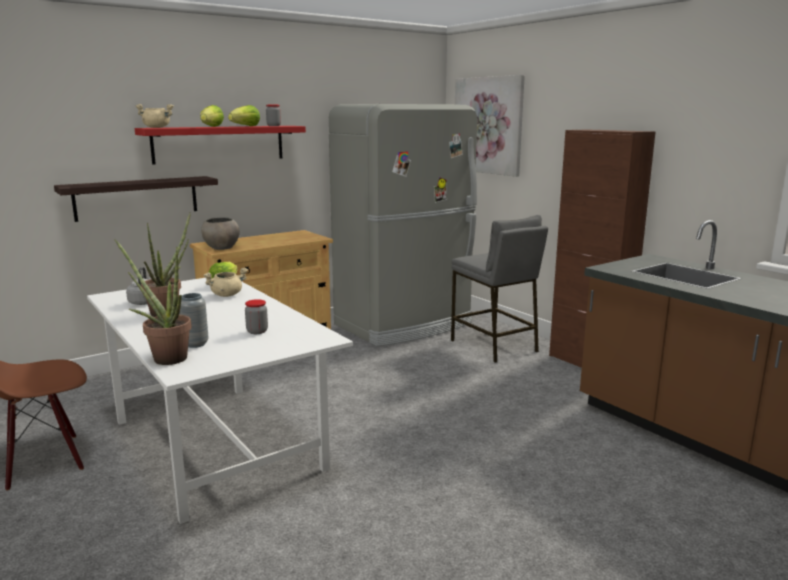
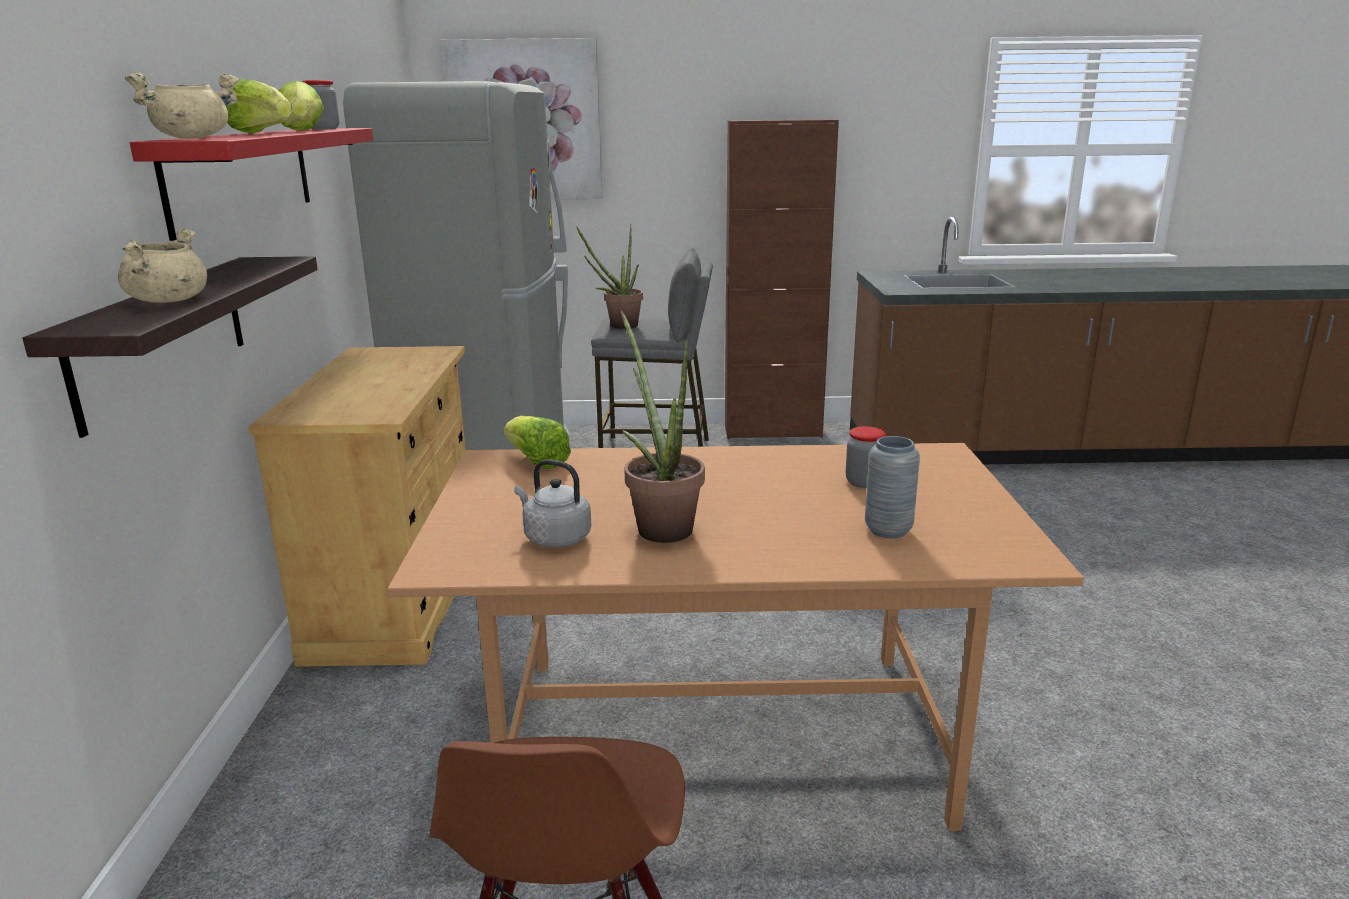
camera: 55 degrees left, 5 degrees up
(164, 357) = (941, 561): potted plant -> potted plant (618, 326)
(214, 444) = (719, 738): white dining table -> brown dining table
(221, 248) = (358, 410): grey bowl -> none
(227, 295) = (617, 470): beige cooking pot -> beige cooking pot (168, 300)

